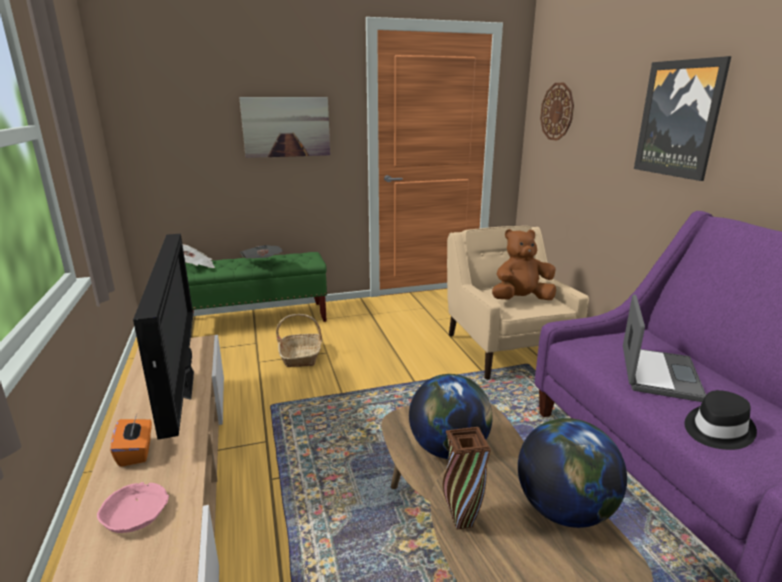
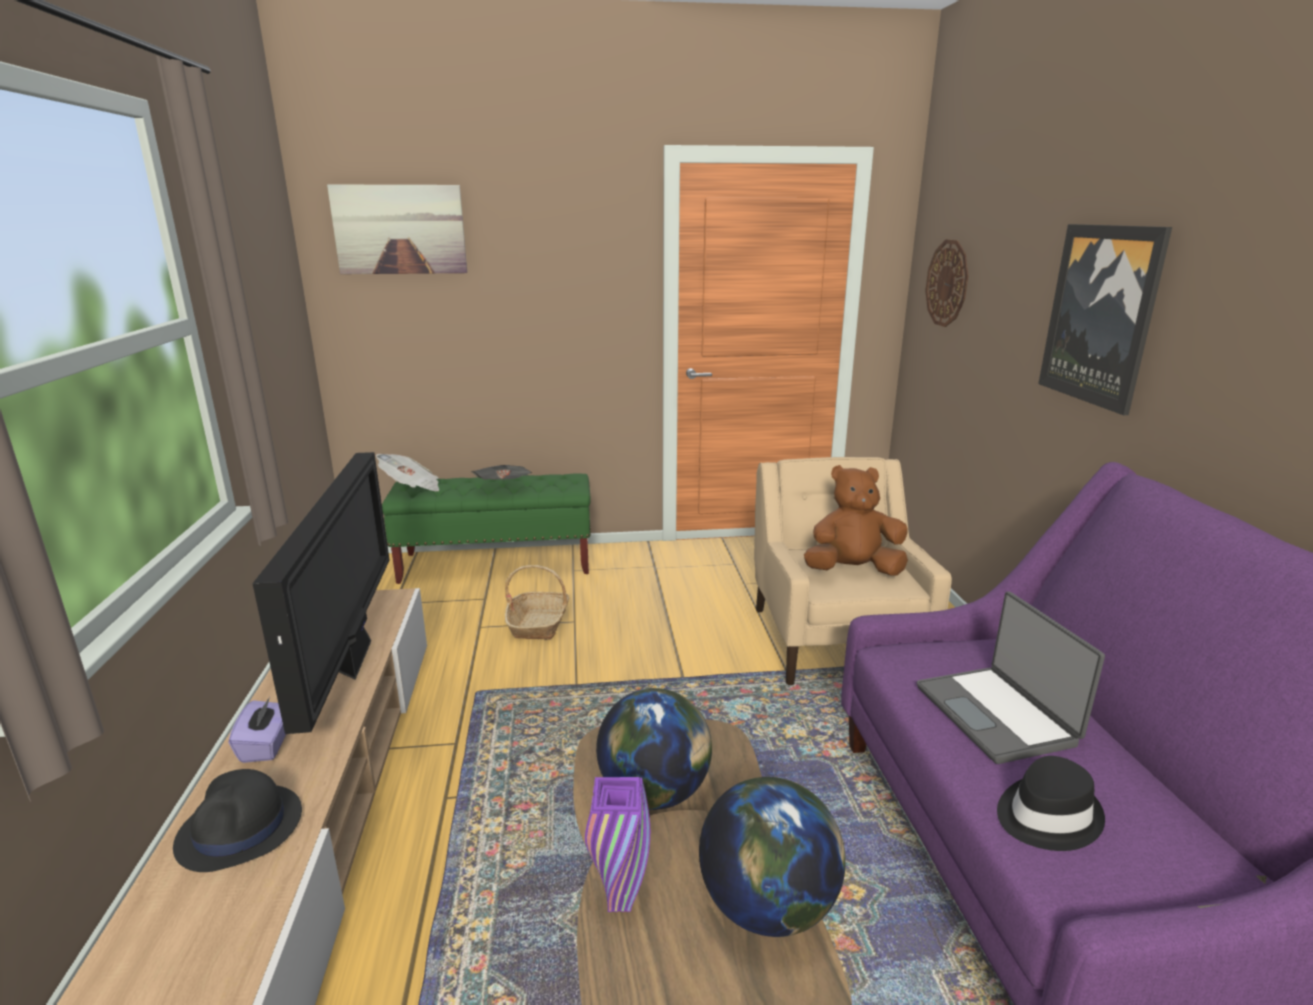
camera: 10 degrees right, 0 degrees up
(136, 452) = (266, 745): orange tissue box -> purple tissue box
(136, 514) = (240, 829): pink bowl -> black hat
(286, 127) = (546, 299): picture -> picture (399, 229)
(462, 521) = (619, 902): brown vase -> purple vase
(657, 374) = (997, 715): laptop -> laptop turned 135 degrees clockwise

